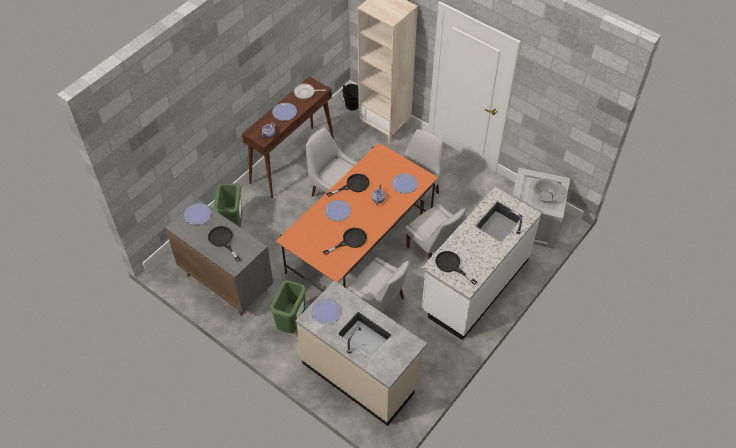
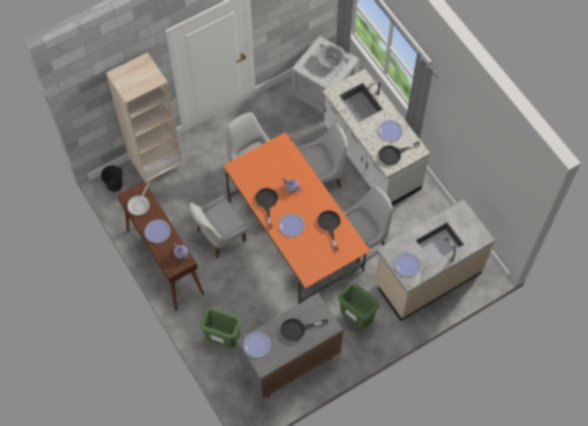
camera: 70 degrees left, 10 degrees up
(404, 184) = (282, 161): plate -> plate (390, 131)

